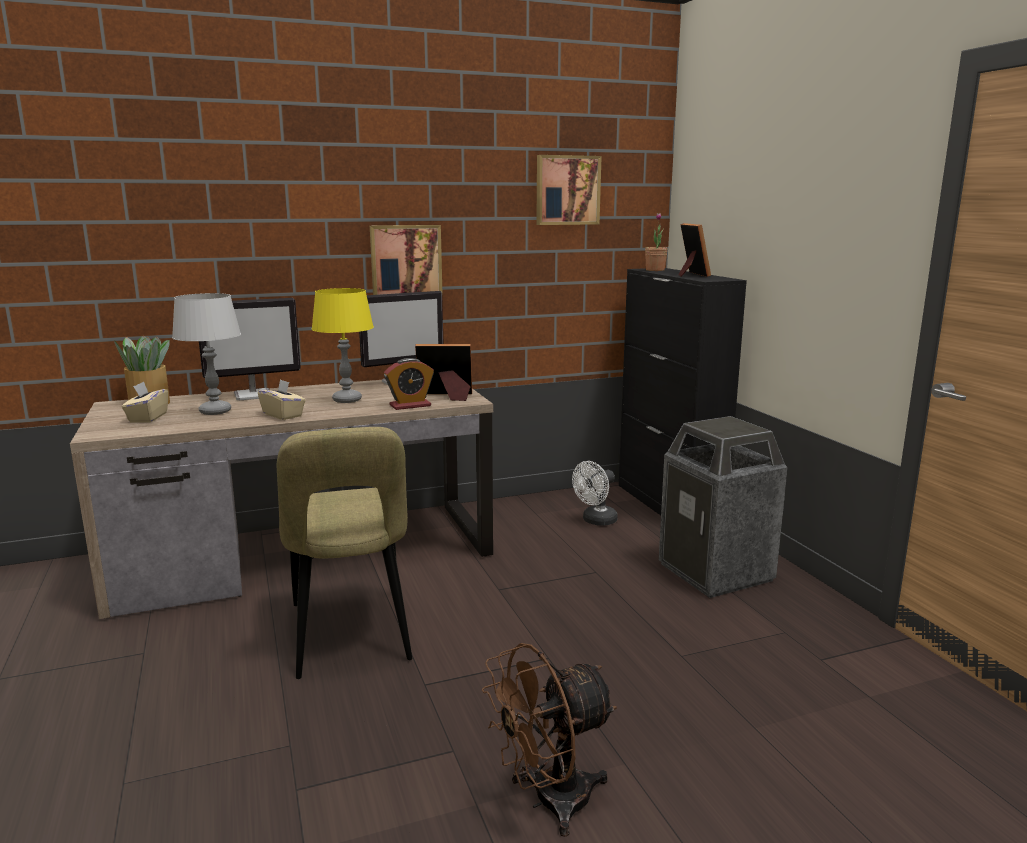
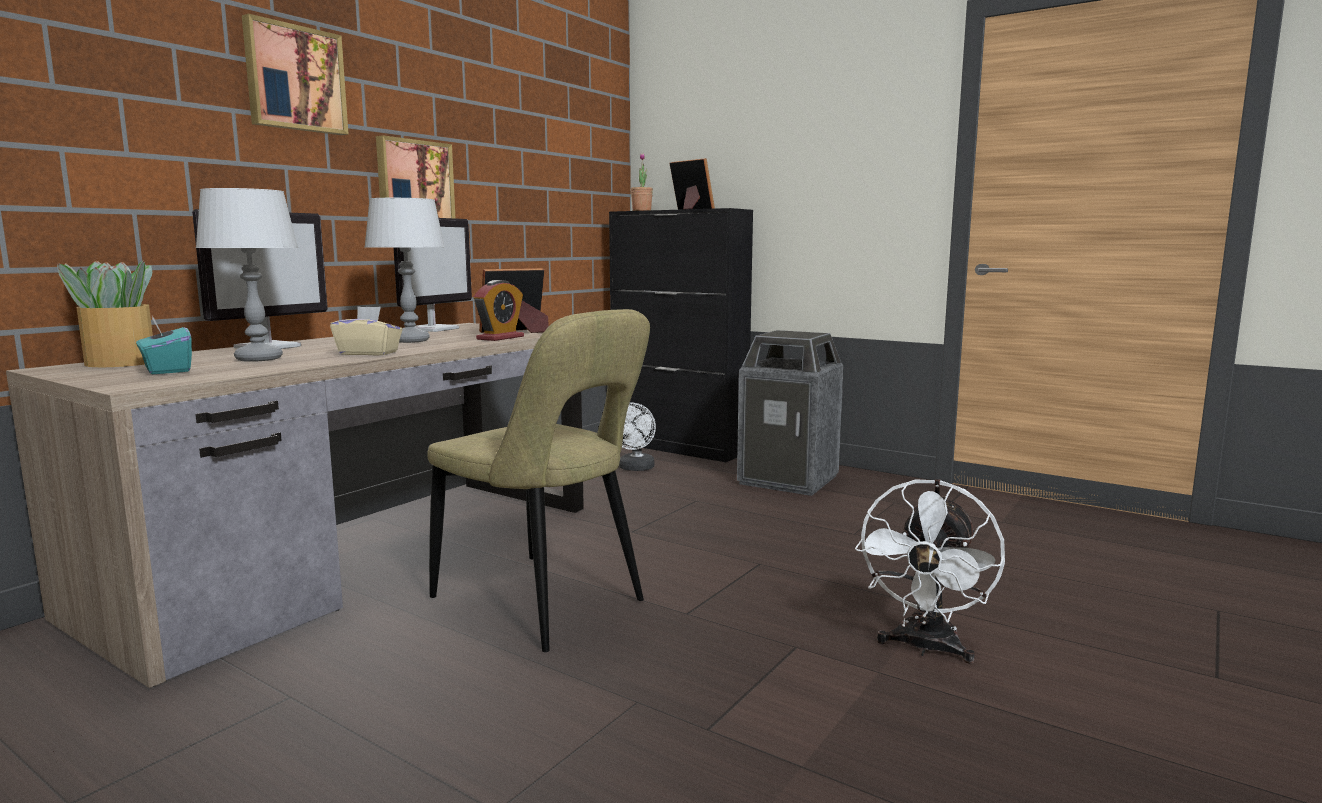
camera: 35 degrees left, 5 degrees down
(147, 418) = (167, 370): beige tissue box -> turquoise tissue box
(347, 400) = (410, 340): yellow table lamp -> grey table lamp
(548, 802) = (925, 648): brown fan -> white fan
(567, 190) = (555, 123): picture -> picture (294, 79)

